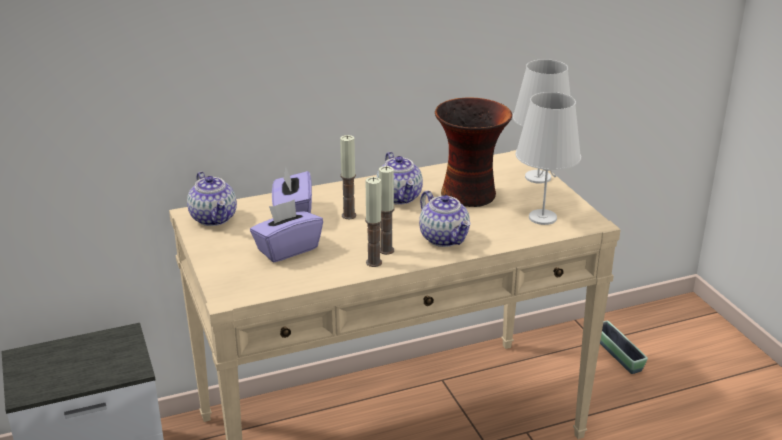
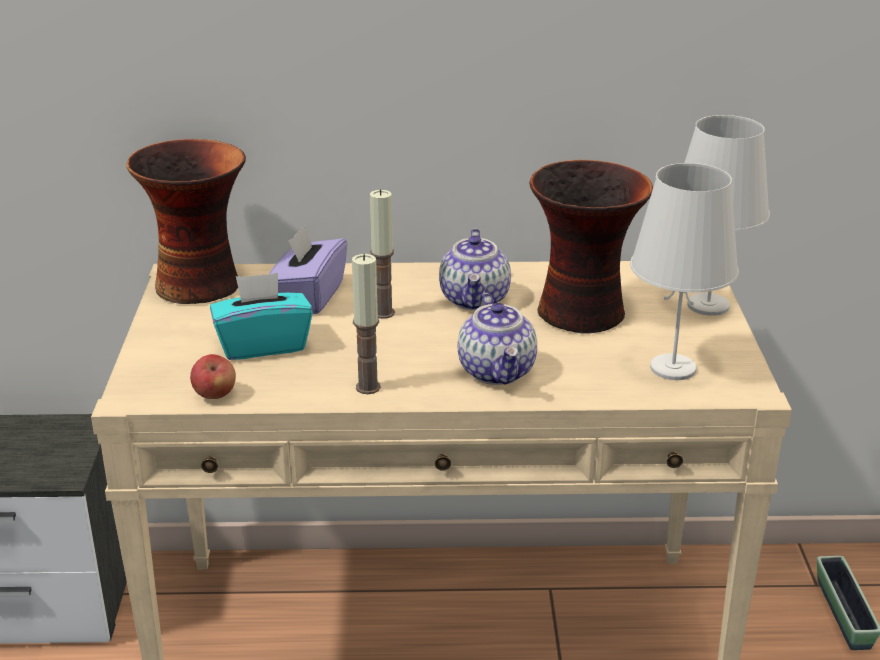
camera: 20 degrees right, 0 degrees up
(214, 218) = (201, 285): teapot -> vase
(281, 286) = (215, 395): none -> apple
(287, 249) = (263, 345): purple tissue box -> turquoise tissue box
(386, 250) = (399, 373): candle -> none

